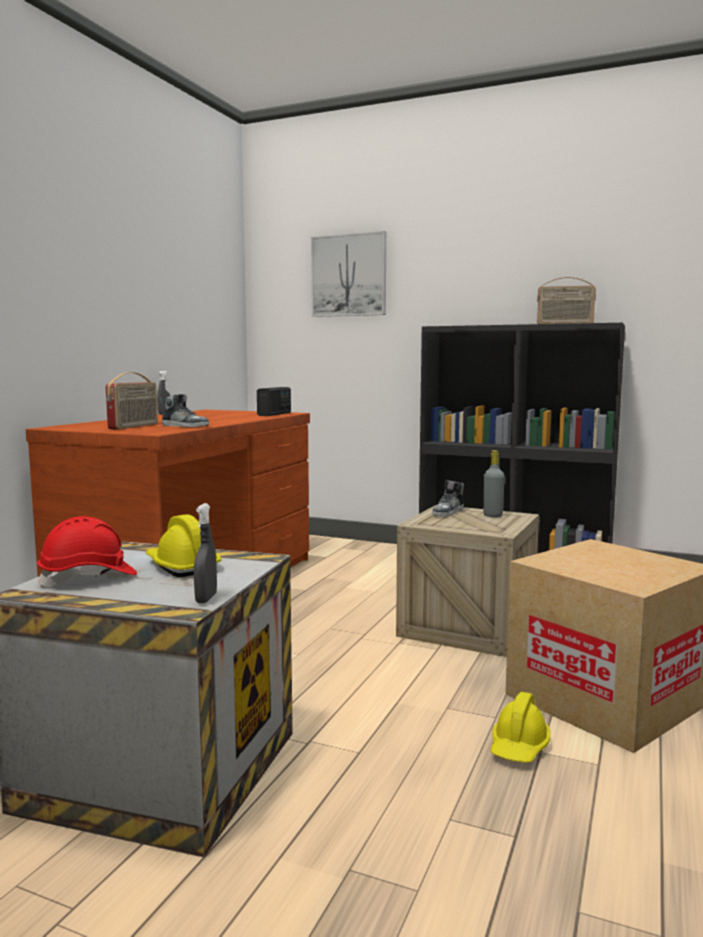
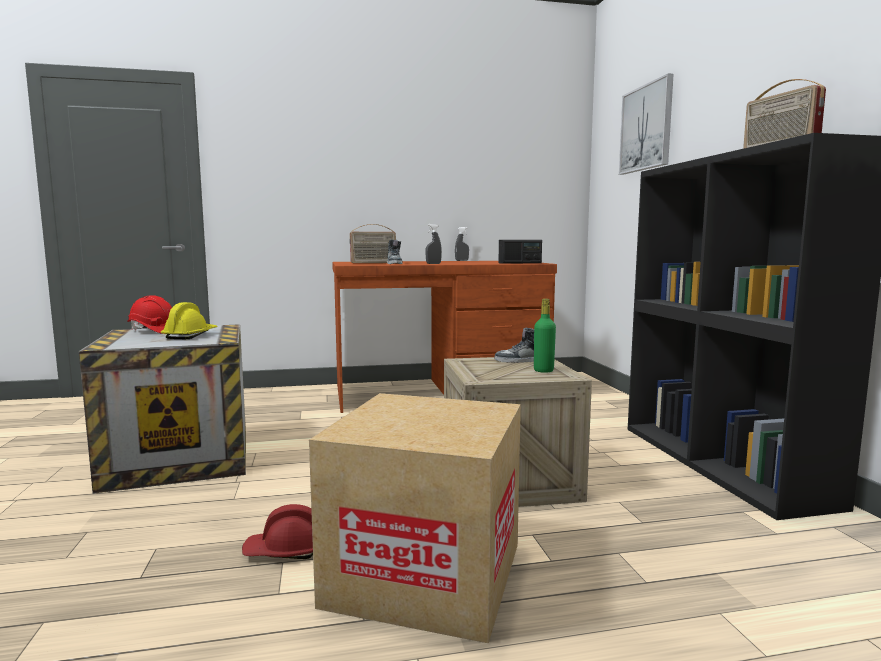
camera: 55 degrees right, 0 degrees up
(206, 598) = (124, 346): grey spray bottle -> grey spray bottle (433, 263)
(492, 515) = (543, 370): grey bottle -> green bottle
(519, 747) = (284, 551): yellow hard hat -> red hard hat

